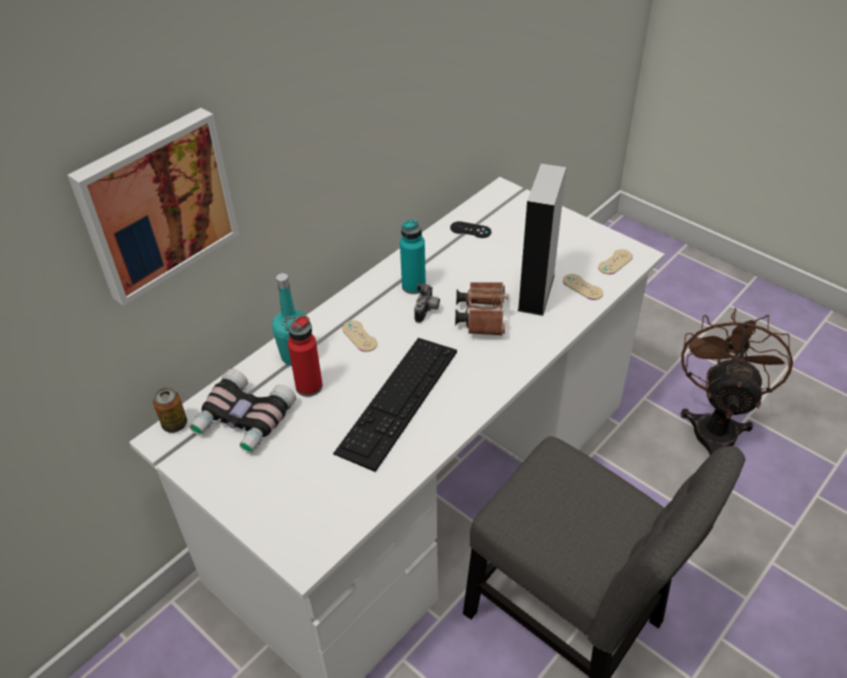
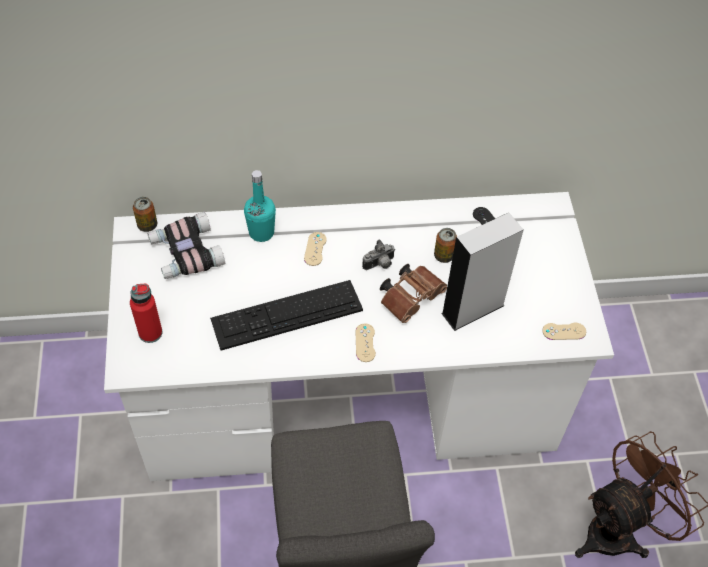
camera: 40 degrees right, 10 degrees up
(156, 204) = (176, 77): picture -> none
(309, 387) = (246, 261): red bottle -> red bottle (150, 333)
(413, 286) = (393, 238): turquoise bottle -> none
(468, 272) = (443, 256): none -> can
(582, 287) = (512, 332): beige game controller -> beige game controller (365, 343)

